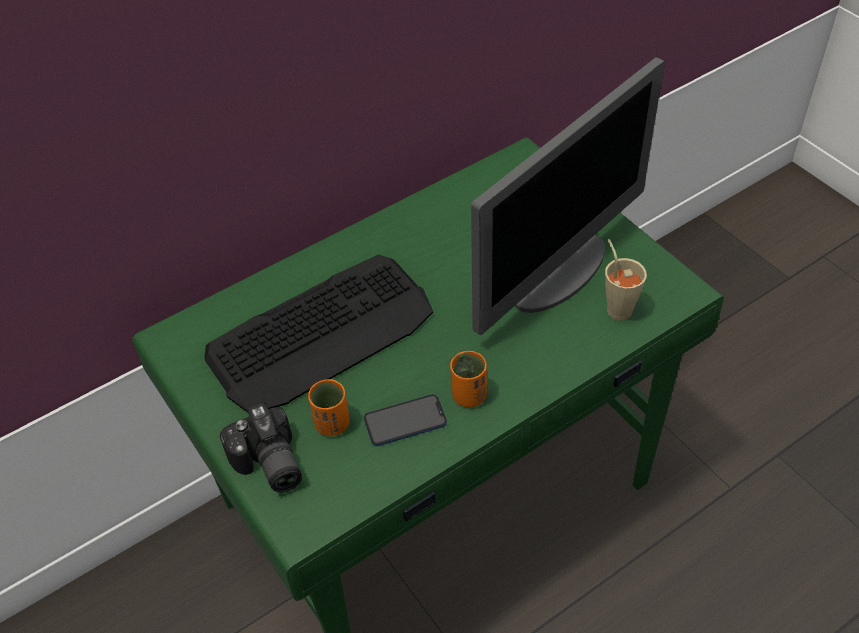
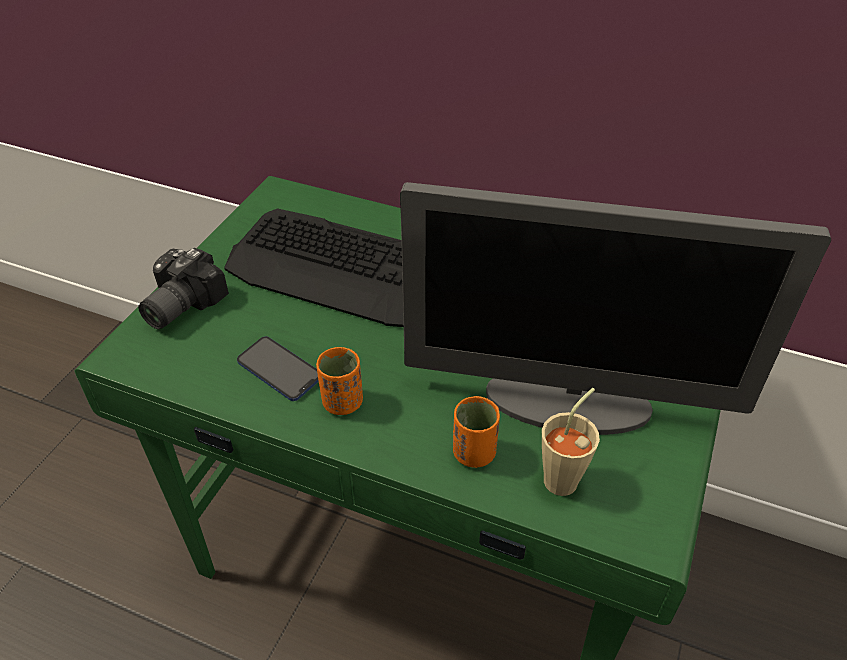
camera: 55 degrees right, 5 degrees down
(332, 424) = (246, 323): orange cup -> orange cup (474, 453)

